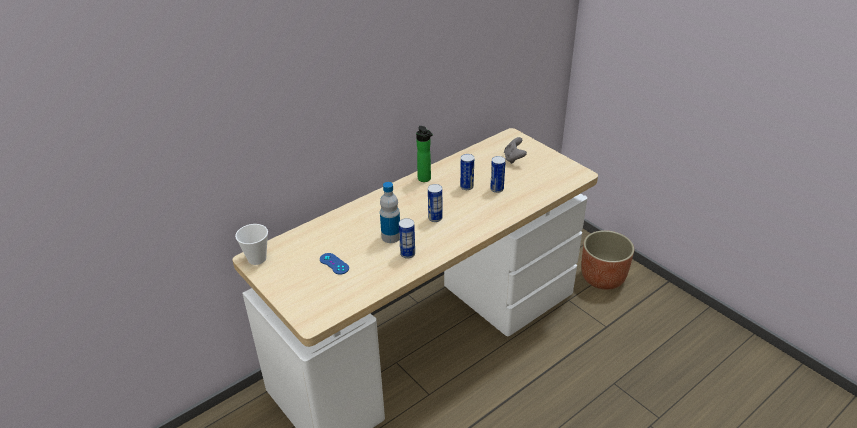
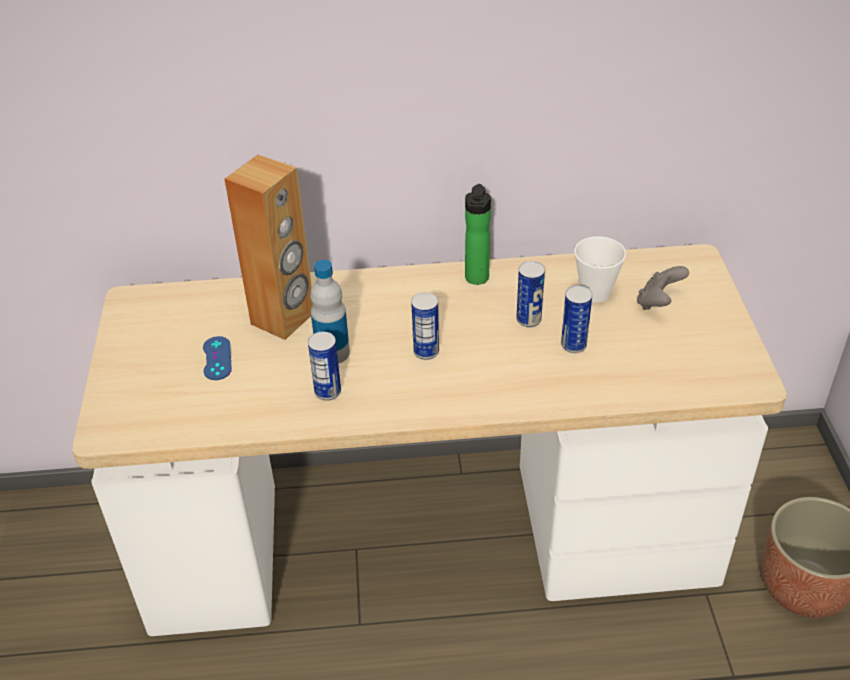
camera: 35 degrees right, 5 degrees up
(257, 259) = (135, 303): cup -> cup (595, 293)
(349, 232) = (283, 318): none -> brown speaker

